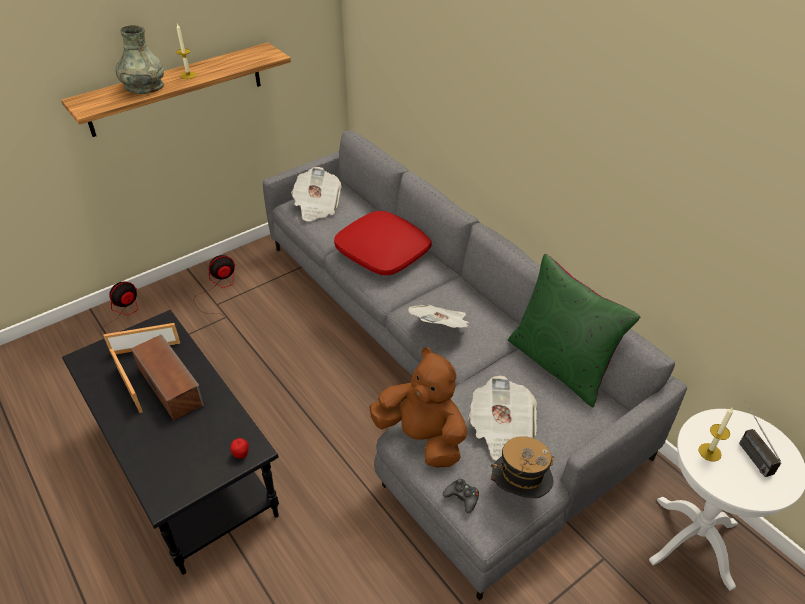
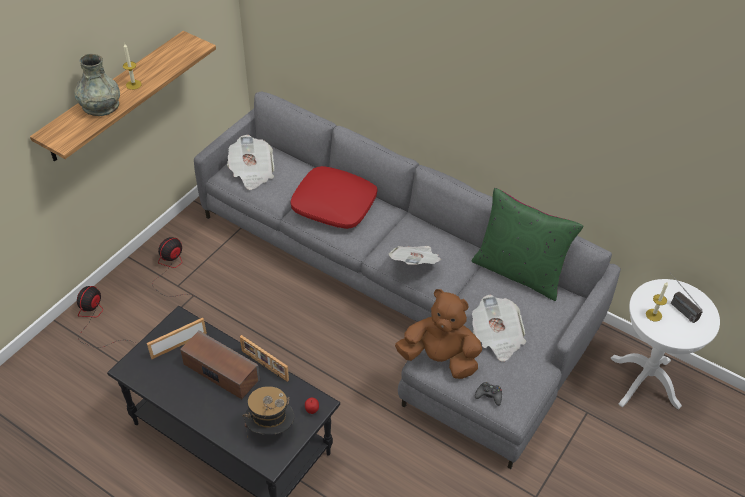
camera: 20 degrees left, 5 degrees up
(128, 389) = (186, 384): picture frame -> picture frame (264, 366)
(519, 492) = (527, 380): hat -> hat (270, 429)

